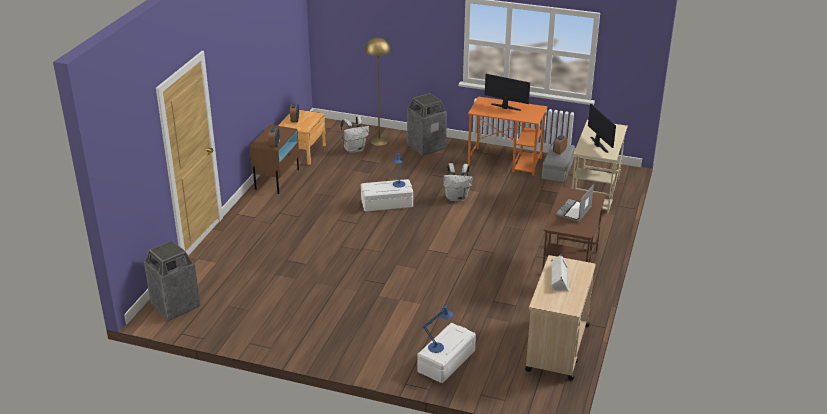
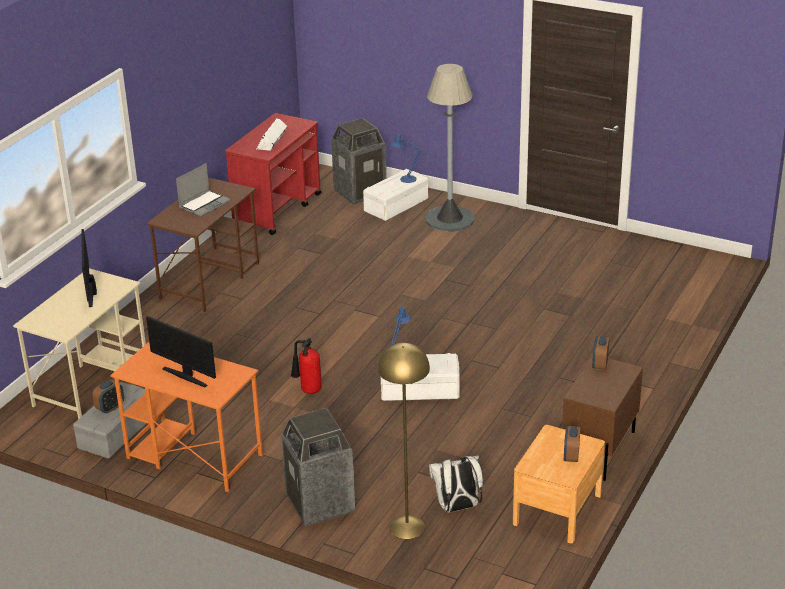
camera: 170 degrees left, 0 degrees up
(175, 306) = (699, 271): trash can -> trash can (360, 192)
(391, 347) = (450, 219): none -> grey floor lamp
(457, 198) = (308, 390): white backpack -> fire extinguisher
(557, 348) = (277, 209): beige cart -> red cart

